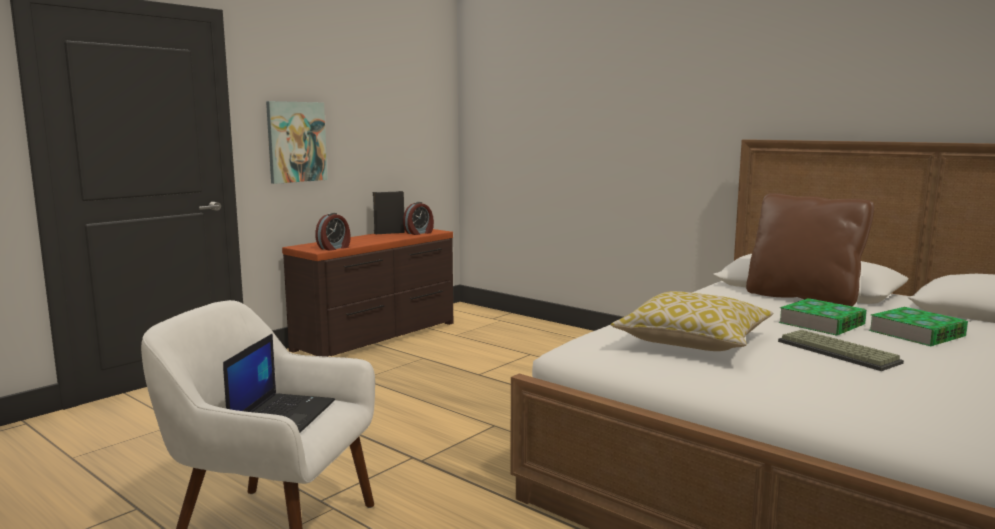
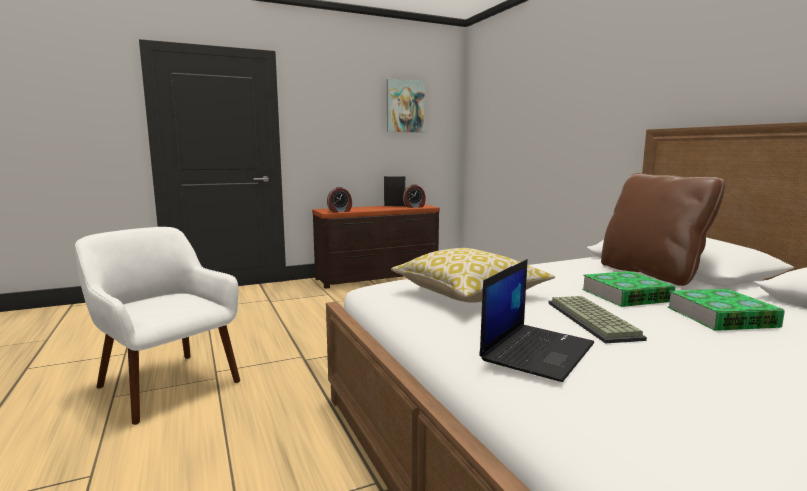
camera: 25 degrees right, 0 degrees up
(282, 415) = (163, 305): laptop -> laptop (537, 351)
(296, 142) = (327, 139): picture -> picture (405, 106)

